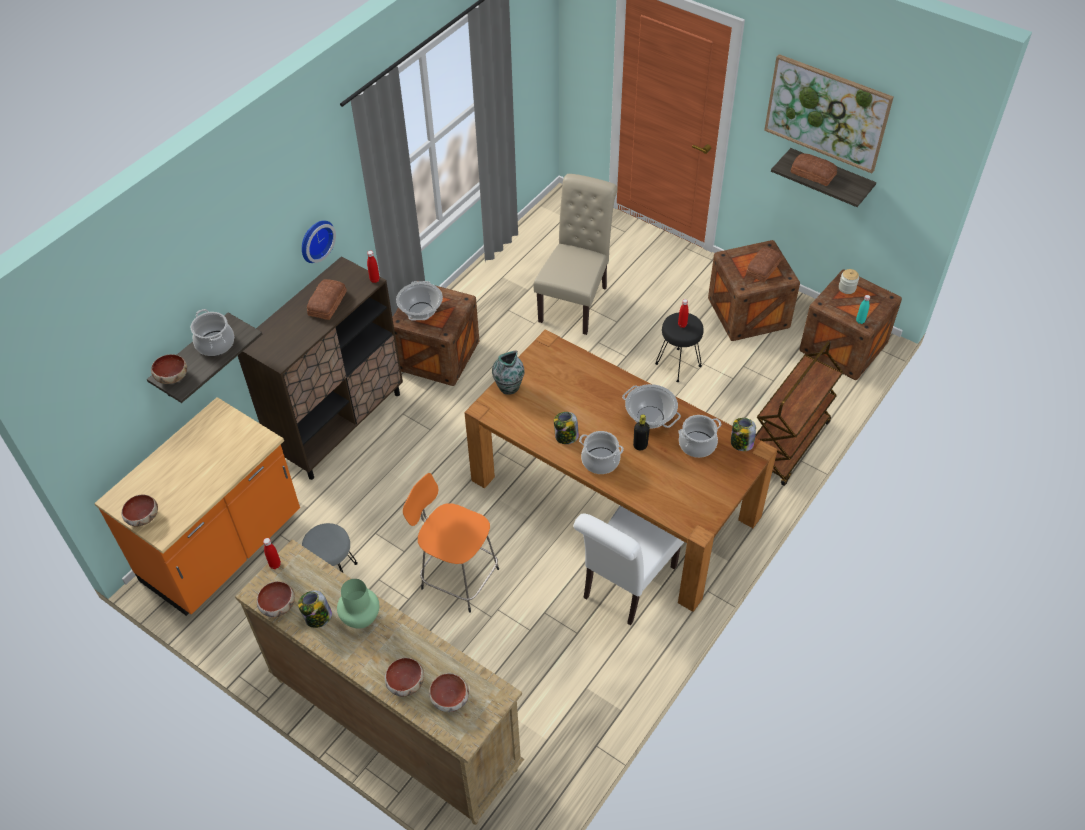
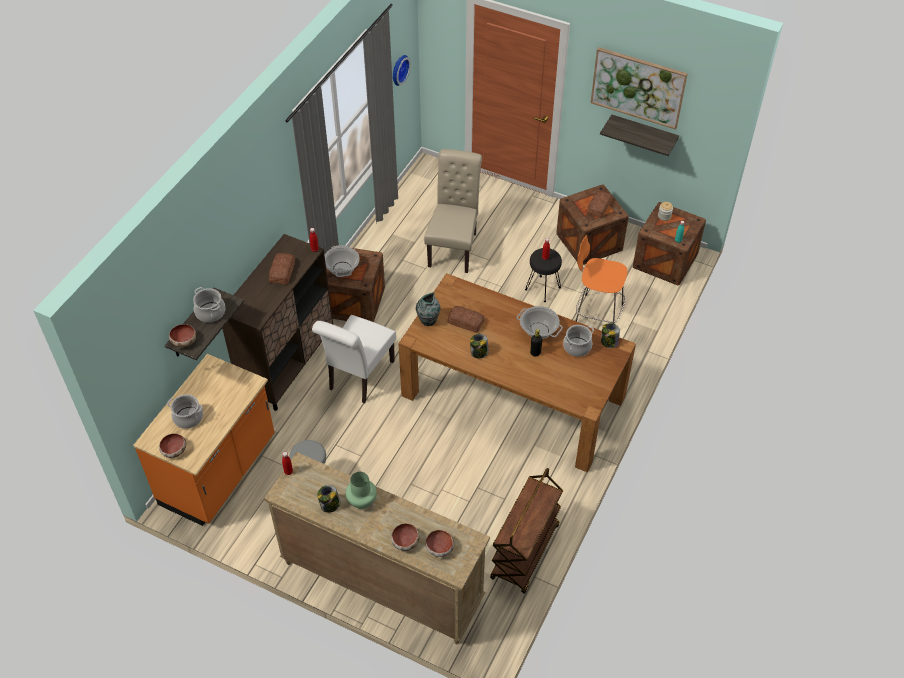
camera: 10 degrees left, 0 degrees up
(278, 606) = (298, 501): bowl -> none
(315, 240) = (266, 224): wall clock -> wall clock (398, 69)
(457, 577) = (406, 470): orange stool -> orange stool (597, 313)
(600, 461) = (508, 367): cooking pot -> cooking pot (188, 418)
(625, 585) = (534, 459): white chair -> white chair (358, 378)
(788, 445) = (636, 341): brown cart -> brown cart (525, 552)
(813, 173) = (631, 133): bread -> bread (465, 321)

